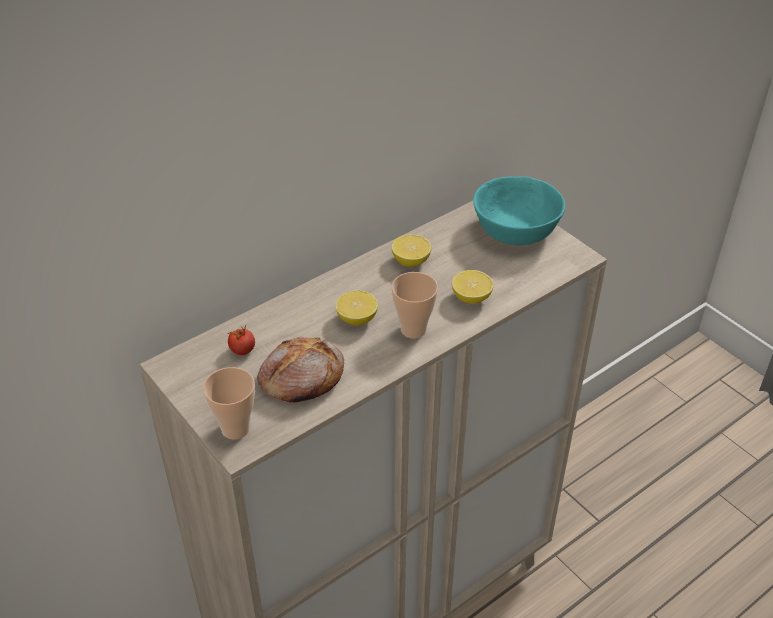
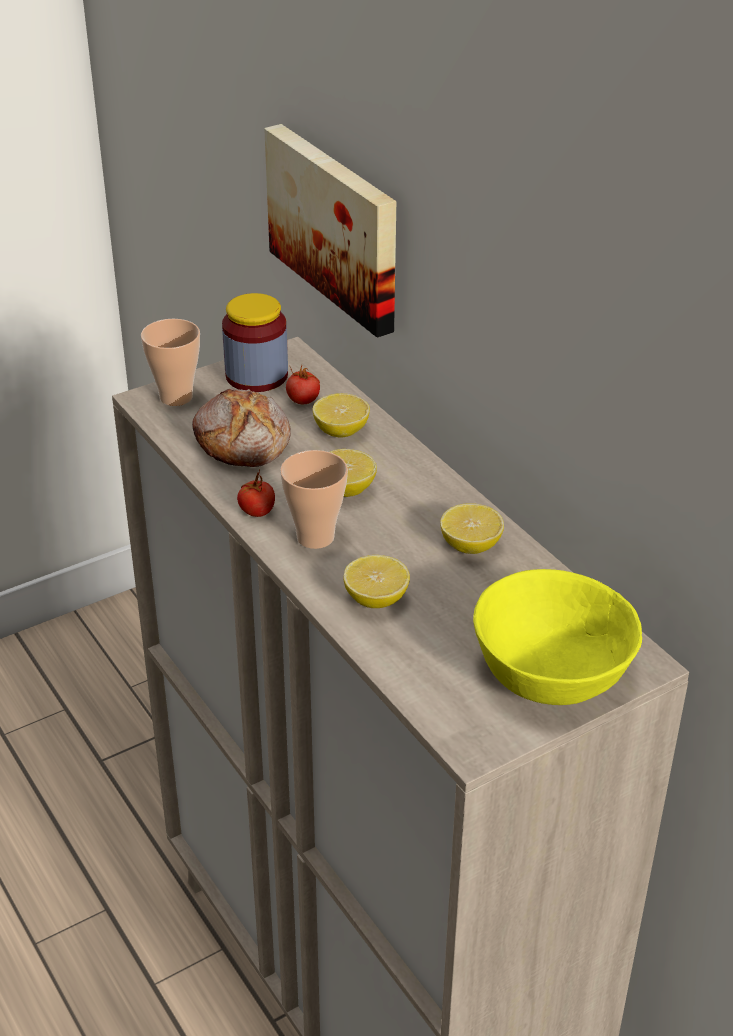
camera: 95 degrees right, 5 degrees down
(150, 249) = (336, 225): none -> picture
(203, 381) = (256, 376): none -> jar
(285, 326) = (341, 431): none -> lemon
(389, 361) = (257, 512): none -> tomato
(515, 230) = (551, 671): turquoise bowl -> yellow bowl

